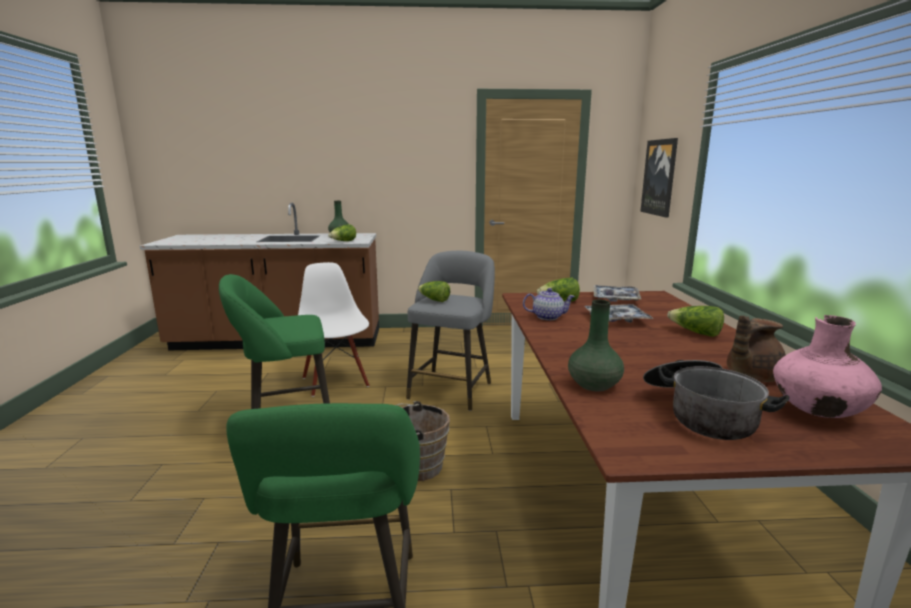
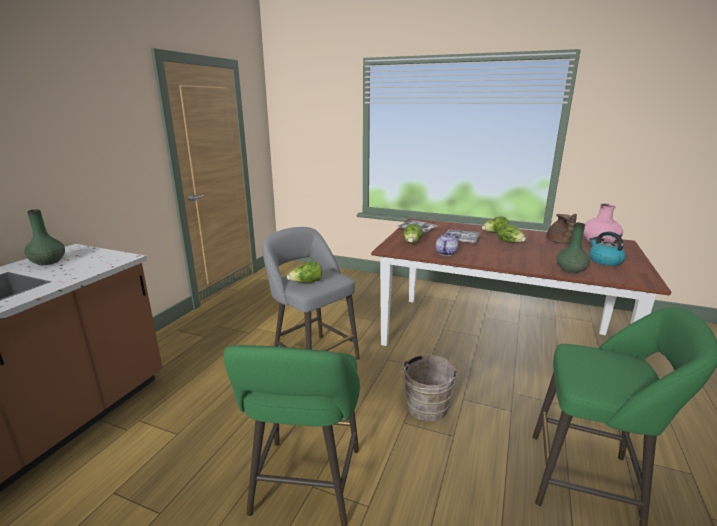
camera: 65 degrees left, 5 degrees up
(336, 381) = (220, 427): white chair -> none
(343, 241) = (103, 265): lettuce -> lettuce (510, 243)
(659, 177) = (311, 138): picture -> none
(700, 413) = (604, 261): cooking pot -> kettle

